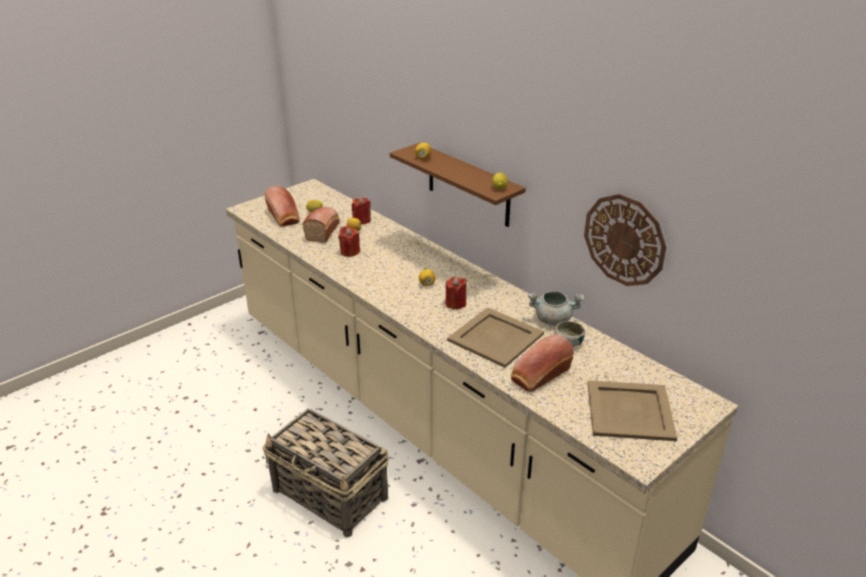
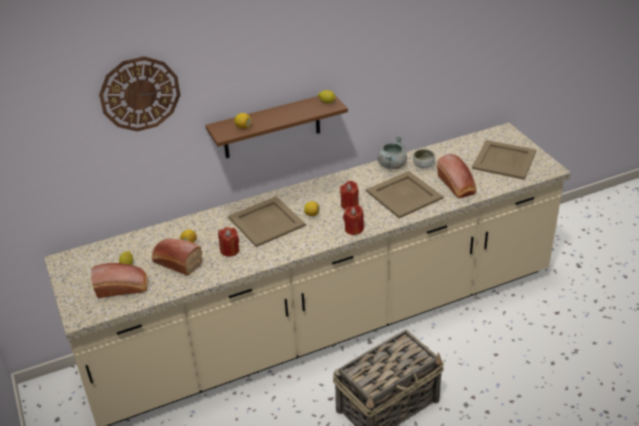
camera: 70 degrees left, 5 degrees up
(362, 220) = (171, 234): red candle -> red candle (354, 229)
(402, 261) = (266, 221): none -> beige tray
(624, 240) = (419, 76): wall clock -> wall clock (140, 93)

